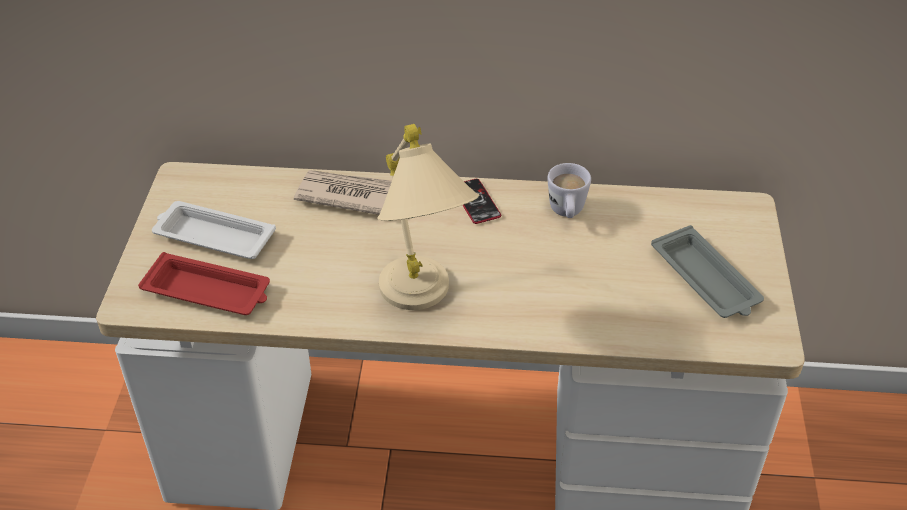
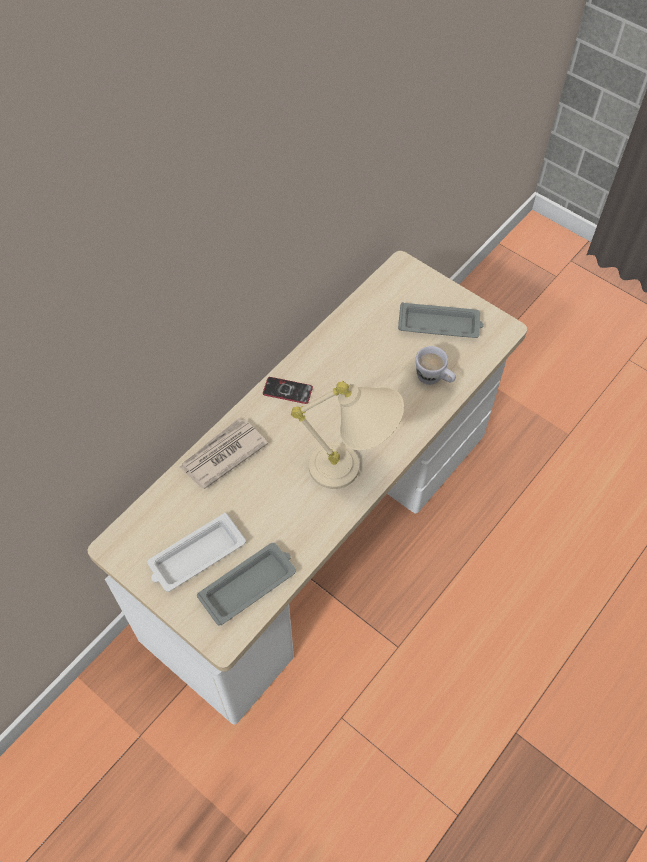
camera: 55 degrees left, 15 degrees up
(209, 292) = (249, 585): red tray -> grey tray
(567, 213) = (336, 352): white mug -> white mug (434, 379)

